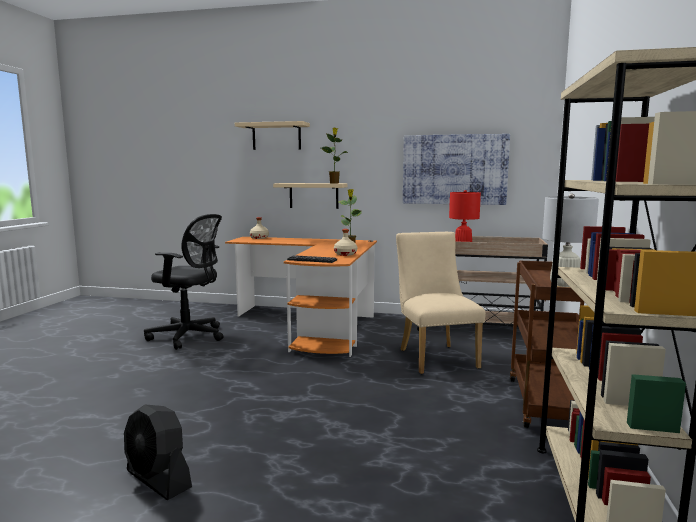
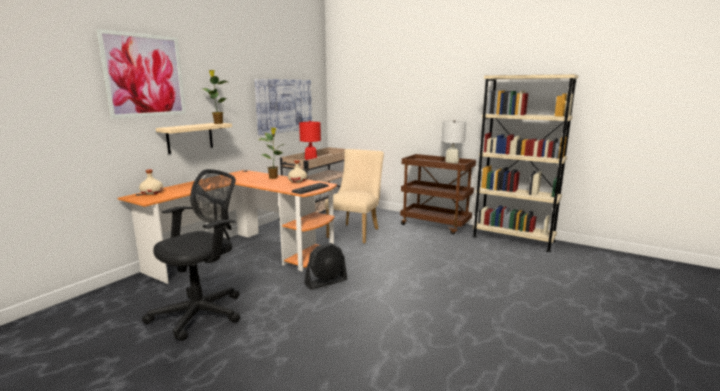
camera: 70 degrees left, 5 degrees up
(158, 479) = (487, 332): black fan -> black fan (326, 282)
(276, 136) = (144, 75): beige shelf -> picture
(434, 356) = (356, 232): beige chair -> beige chair turned 105 degrees clockwise

